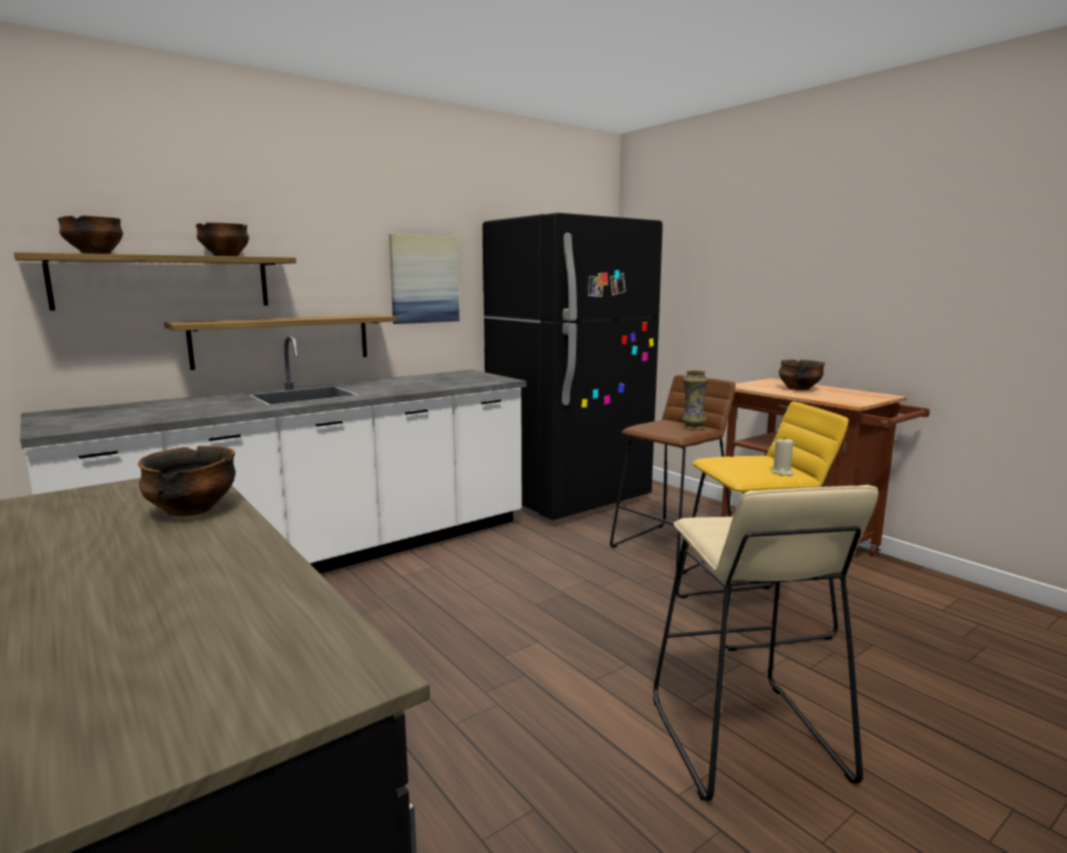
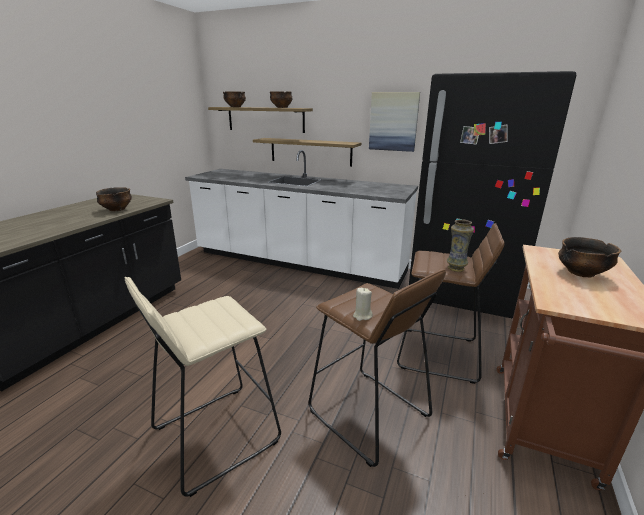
camera: 60 degrees right, 10 degrees up
(752, 616) = (368, 415): yellow stool -> brown stool

